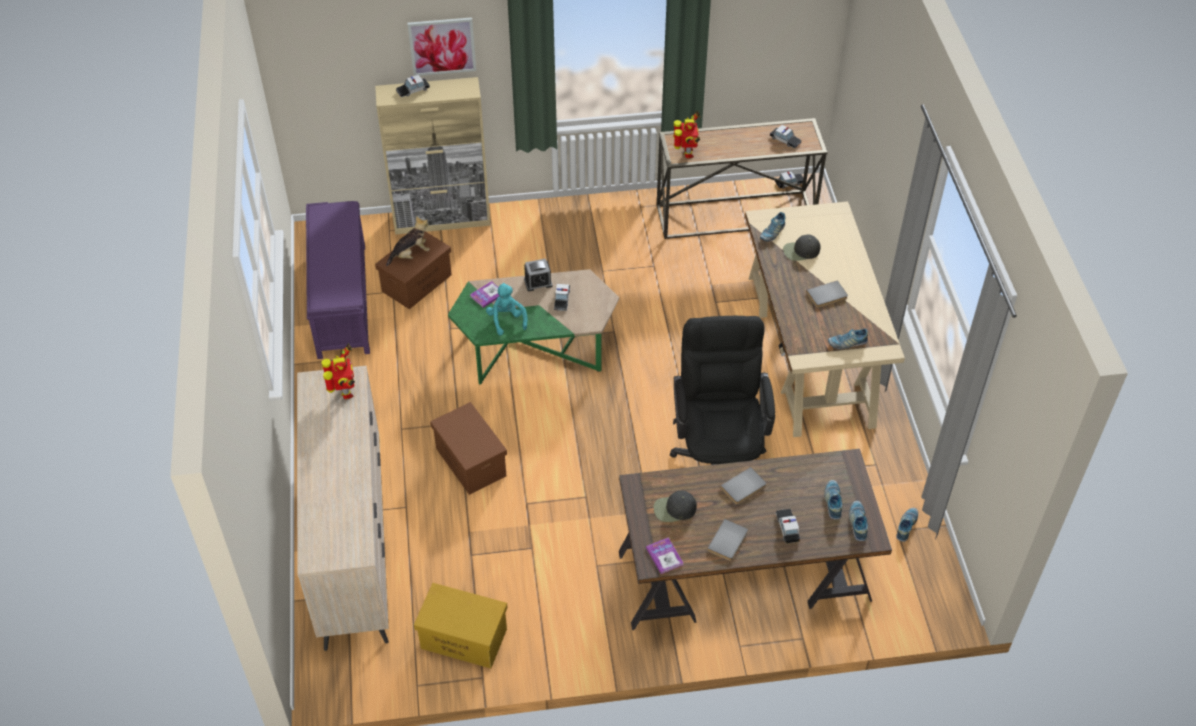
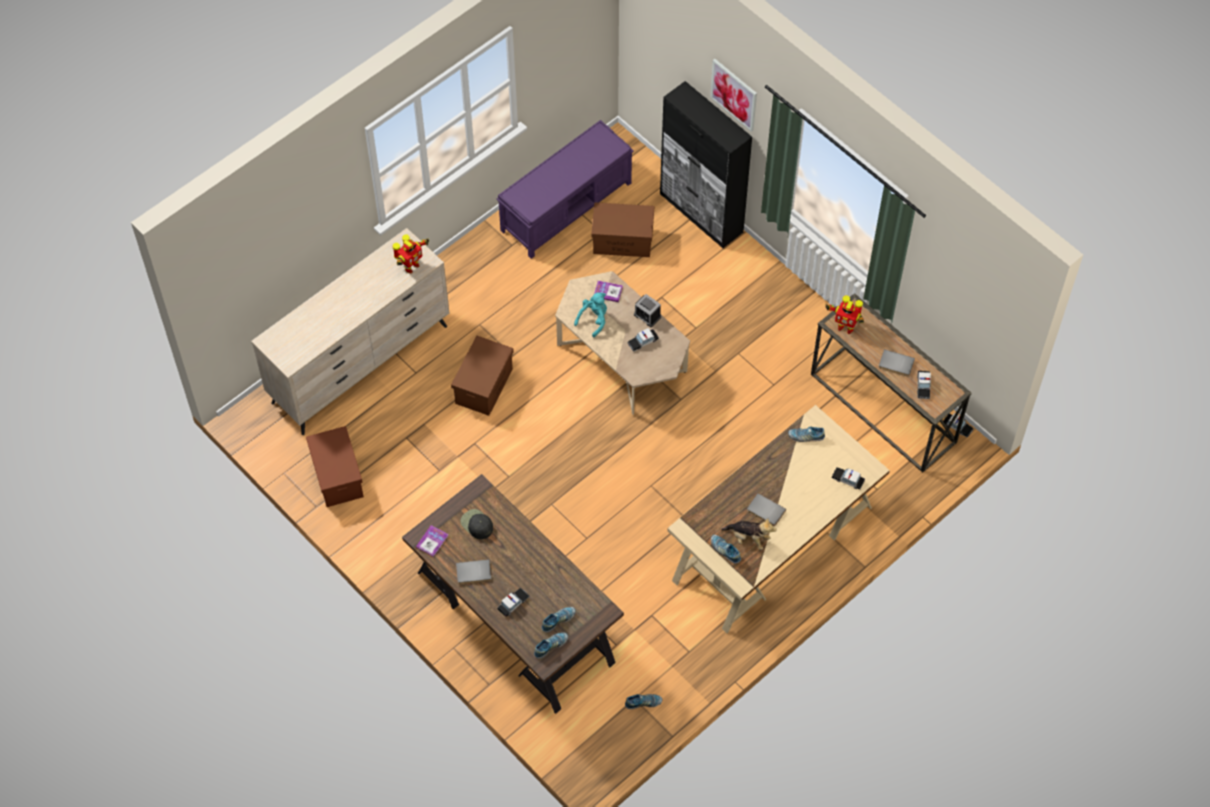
camera: 55 degrees right, 10 degrees up
(411, 254) = (622, 218): plush toy -> plush toy (748, 538)
(413, 90) = (700, 107): toy car -> toy car (847, 479)
(442, 219) = (701, 213): beige cabinet -> black cabinet
(463, 638) = (337, 476): yellow storage box -> brown storage box
(535, 347) = (622, 358): green coffee table -> beige coffee table
(687, 153) = (845, 327): toy robot -> toy robot turned 60 degrees clockwise
(718, 456) = (612, 540): black office chair -> none
(744, 488) = (528, 557): grey book -> grey book (896, 365)
(801, 251) = (801, 467): black cap -> none

